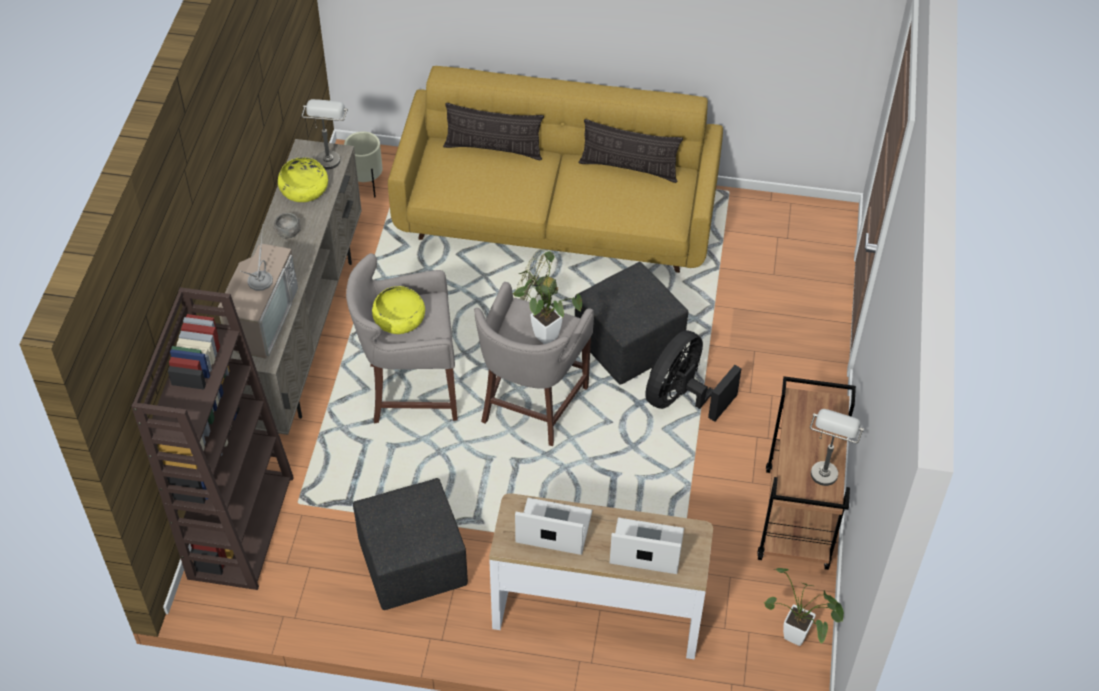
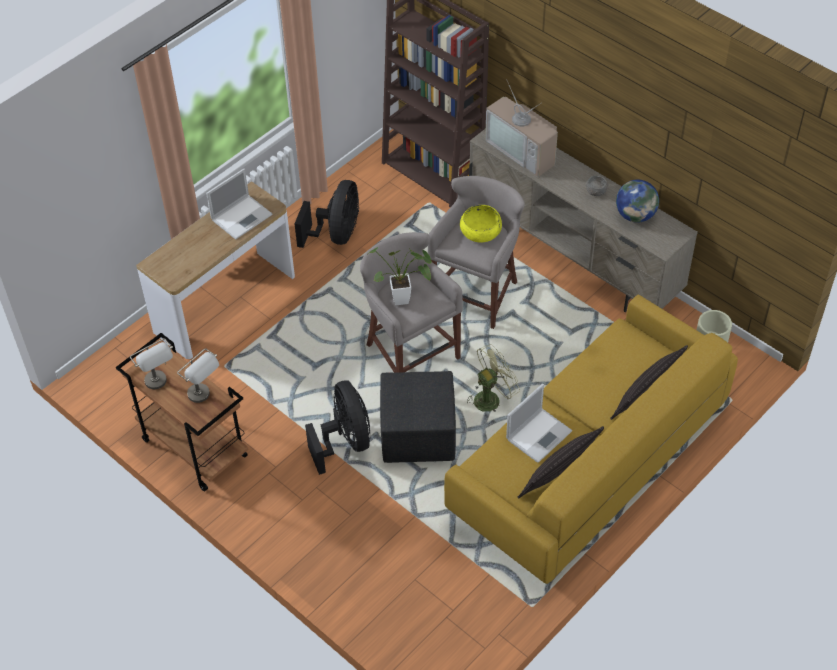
camera: 125 degrees right, 0 degrees up
(304, 189) = (635, 215): yellow bowl -> globe
(329, 155) = (664, 243): grey table lamp -> grey table lamp (204, 397)
(412, 567) = (336, 234): black ottoman -> black fan
(645, 547) = (188, 251): laptop -> laptop (539, 434)
(800, 639) = (114, 394): potted plant -> none

